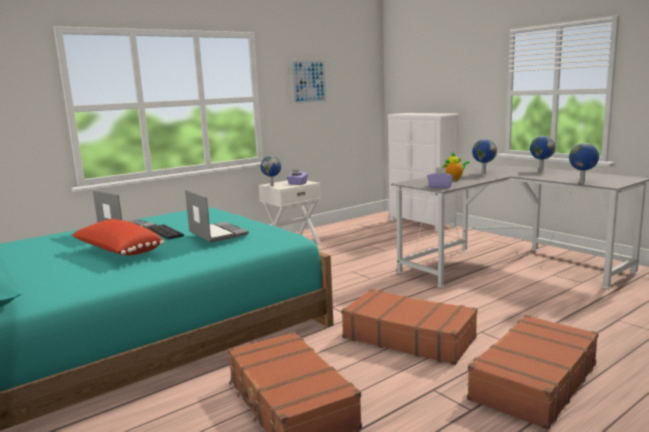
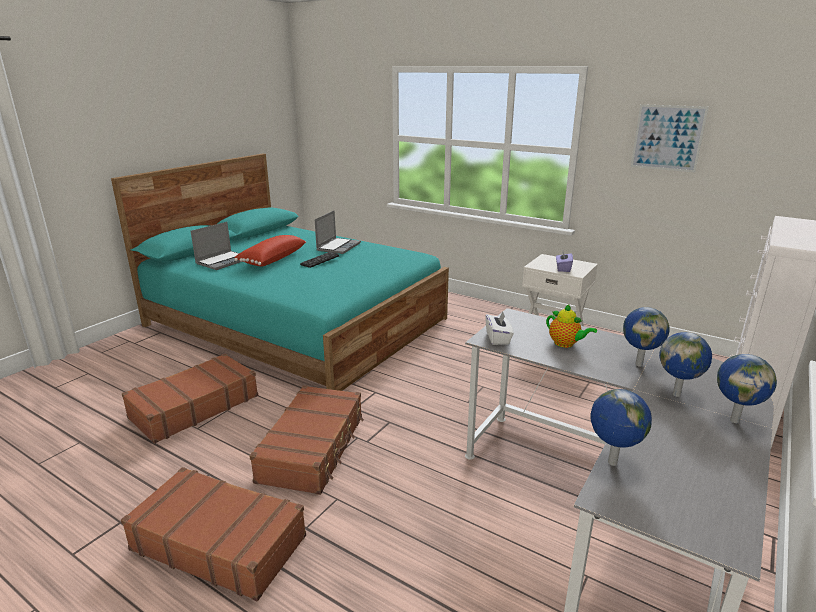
camera: 70 degrees right, 10 degrees up
(216, 233) = (310, 275): laptop -> laptop (223, 261)
(272, 186) = (540, 260): globe -> globe (677, 394)
(440, 186) = (498, 338): purple tissue box -> white tissue box

